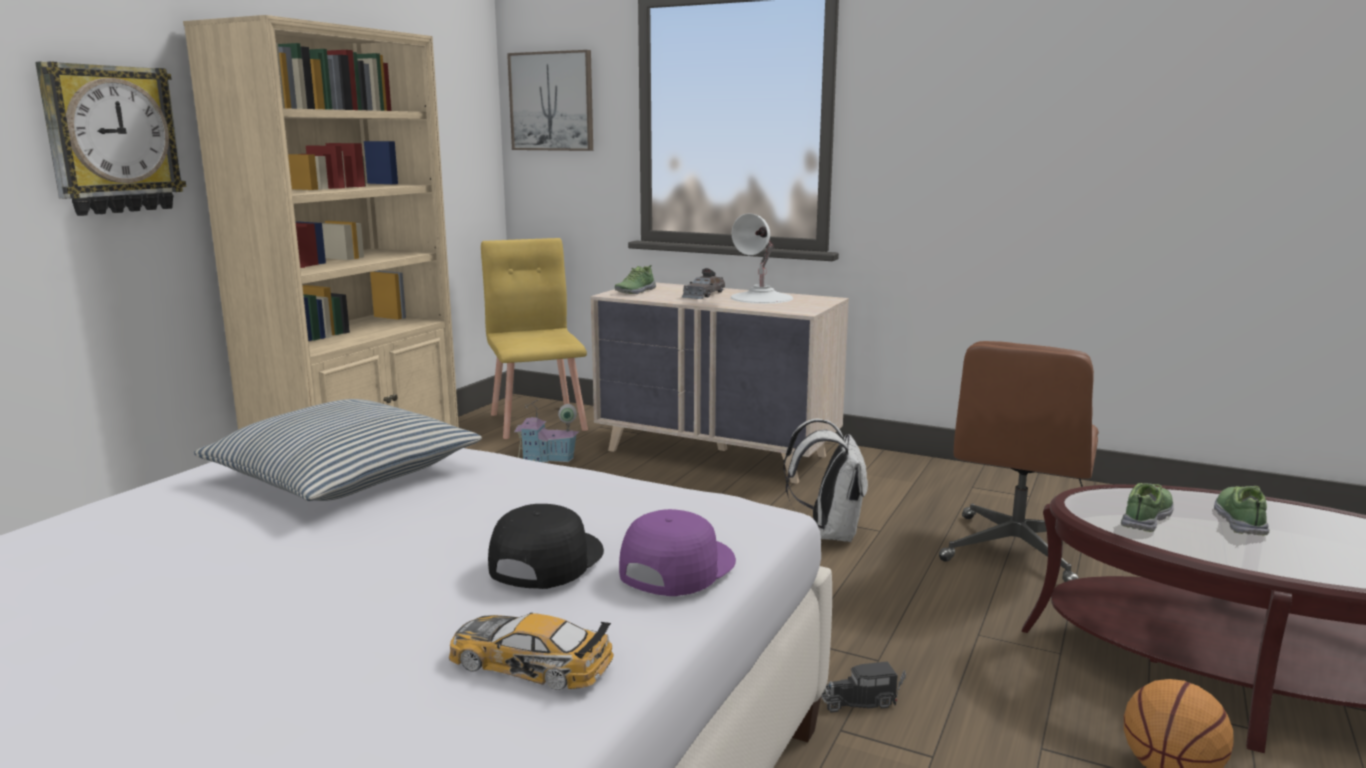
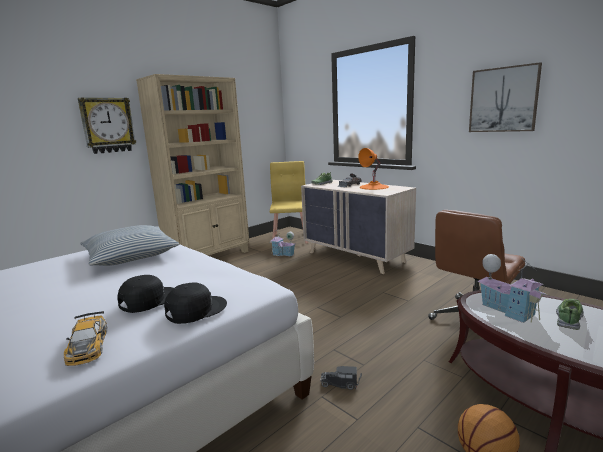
camera: 20 degrees right, 0 degrees up
(529, 662) = (88, 345): toy car -> toy car turned 150 degrees counterclockwise
(552, 101) = (300, 102): picture -> picture (503, 100)
(675, 566) = (195, 309): purple cap -> black cap
(761, 298) = (374, 187): white table lamp -> orange table lamp
(829, 533) = (382, 299): white backpack -> none
(1147, 518) = (508, 311): shoe -> toy house

